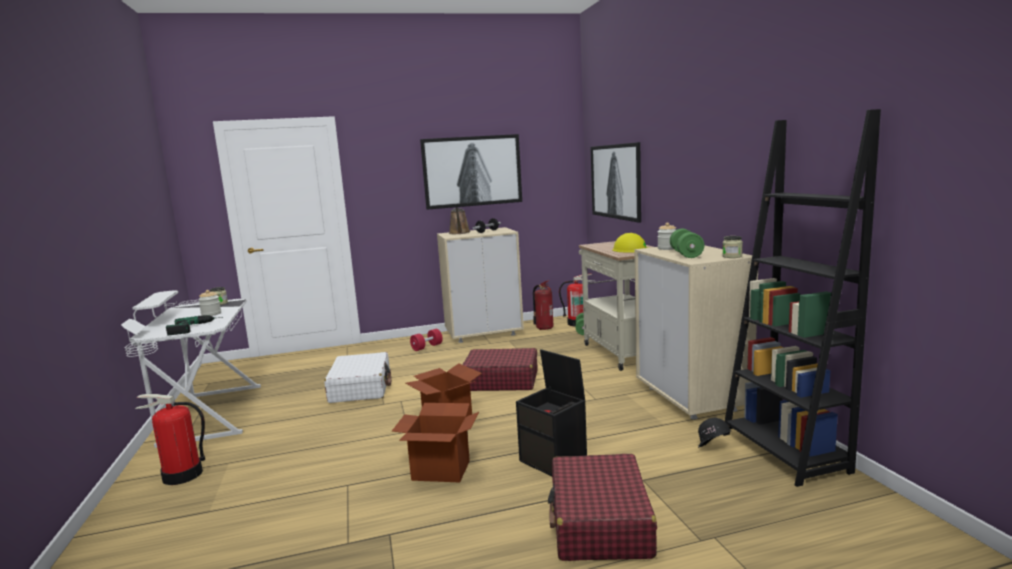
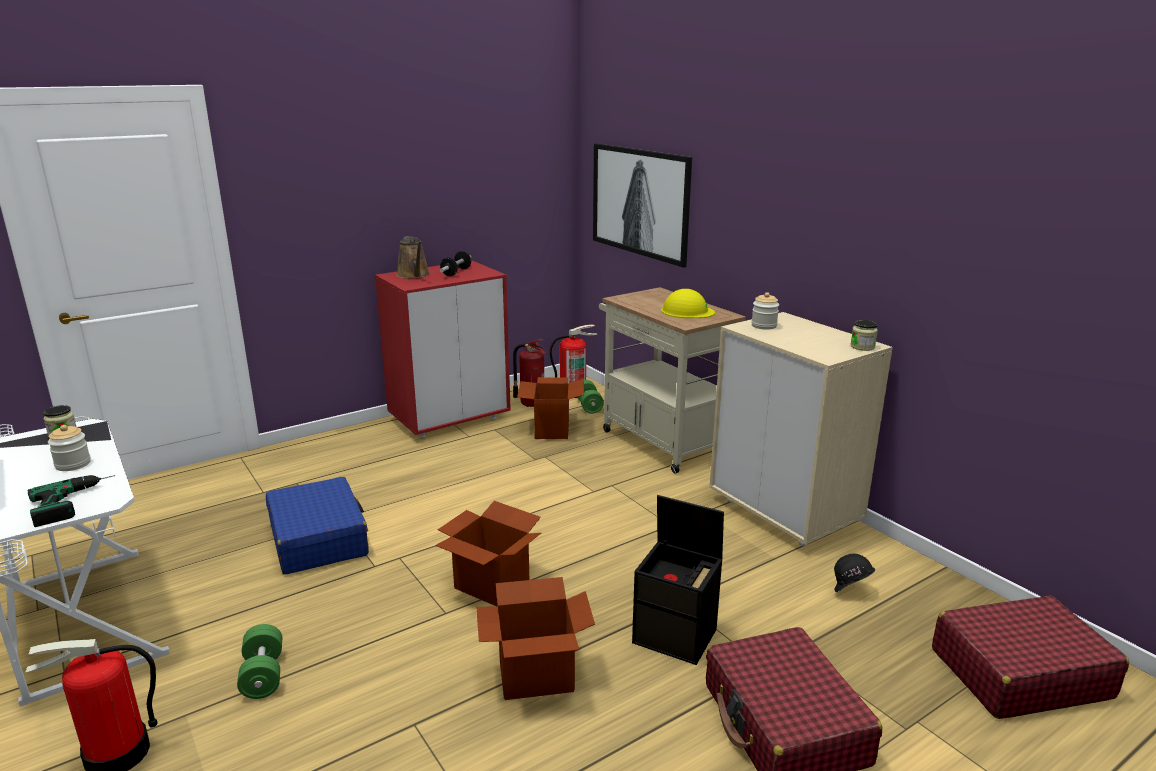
camera: 20 degrees left, 10 degrees up
(361, 388) = (318, 539): white suitcase -> blue suitcase
(427, 347) = (376, 450): red dumbbell -> none
(472, 171) = (425, 177): picture -> none
(484, 334) = (450, 419): beige cabinet -> red cabinet
(501, 381) = (526, 505): red suitcase -> red suitcase (1019, 673)
(548, 342) = (552, 429): none -> cardboard box
(686, 254) = (801, 341): green dumbbell -> green dumbbell (263, 675)
(784, 452) = (924, 584): black bookcase -> none

